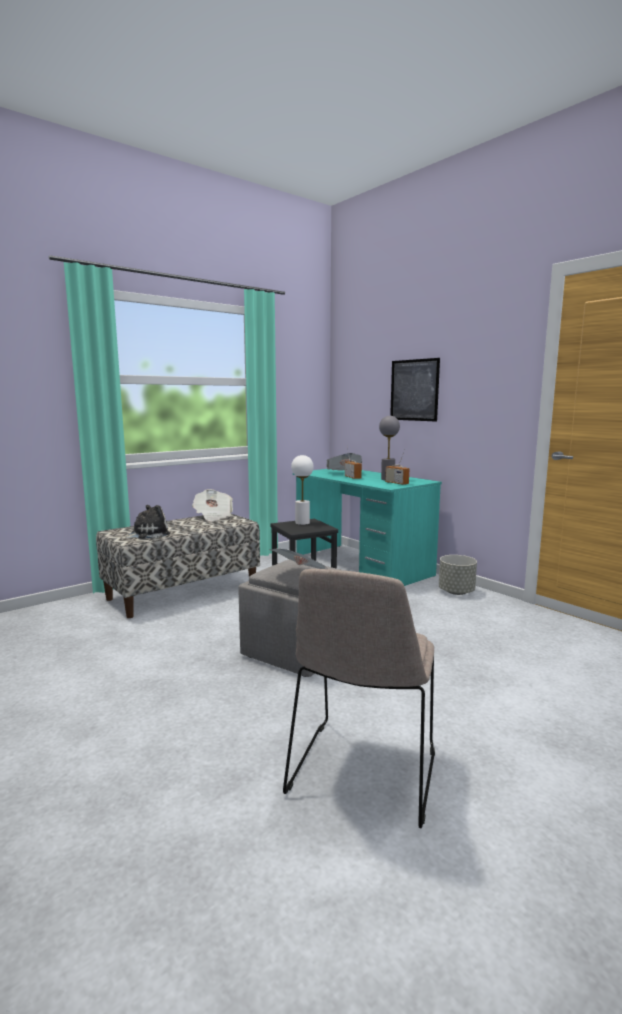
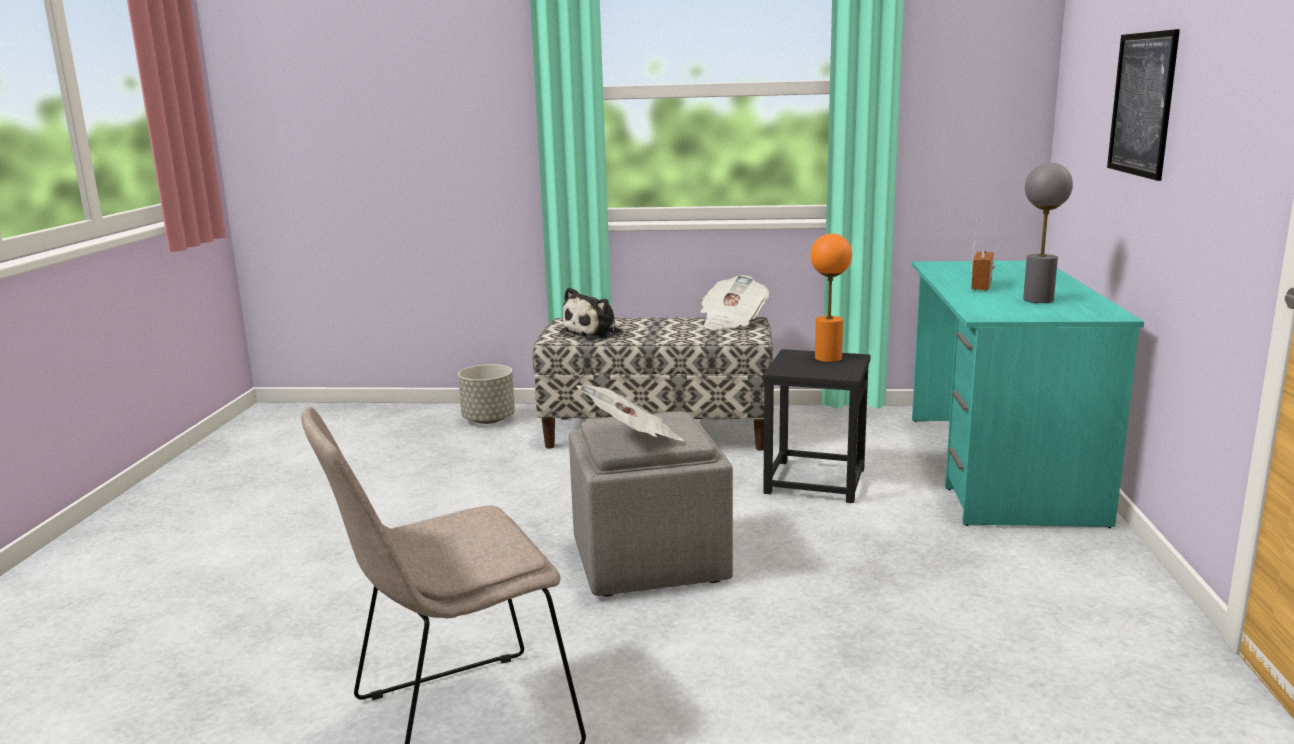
camera: 45 degrees right, 5 degrees up
(147, 534) = (595, 333): plush toy -> plush toy turned 120 degrees clockwise
(302, 523) = (827, 358): white table lamp -> orange table lamp
(343, 473) = (1000, 274): newspaper -> none
(396, 483) = (1025, 311): radio -> none
(456, 592) = (1094, 570): grey planter -> grey planter (488, 420)

